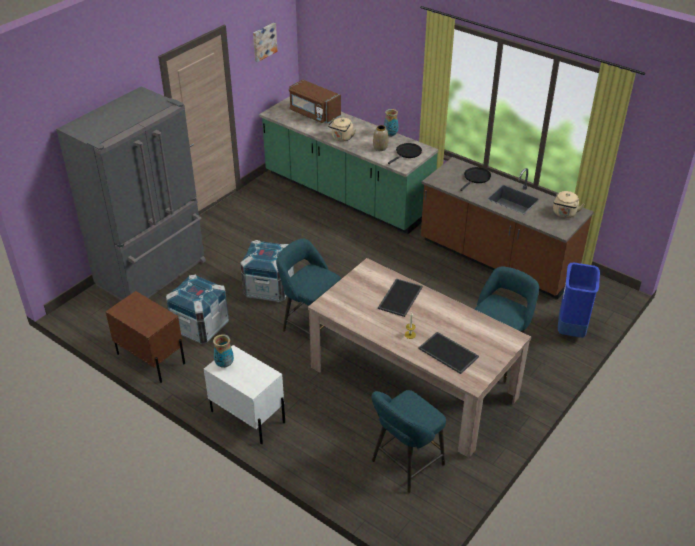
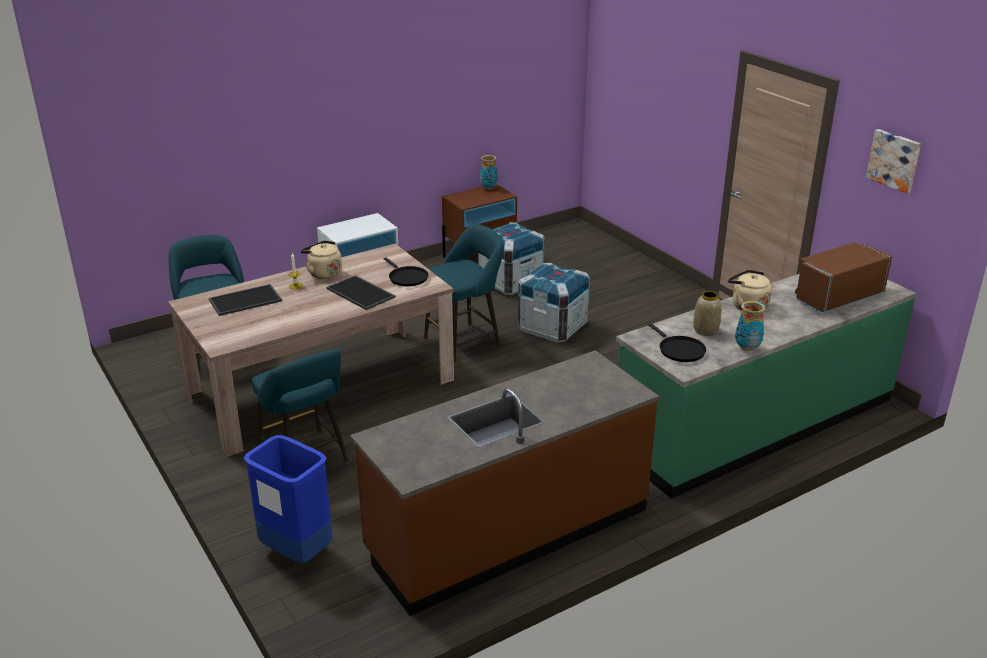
camera: 110 degrees right, 10 degrees down
(153, 273) = (618, 267): grey fridge -> none
(224, 364) = (373, 221): vase -> vase (488, 188)
(476, 178) = (578, 400): black frying pan -> black frying pan (406, 278)
(564, 214) = (417, 458): beige kettle -> beige kettle (323, 273)

